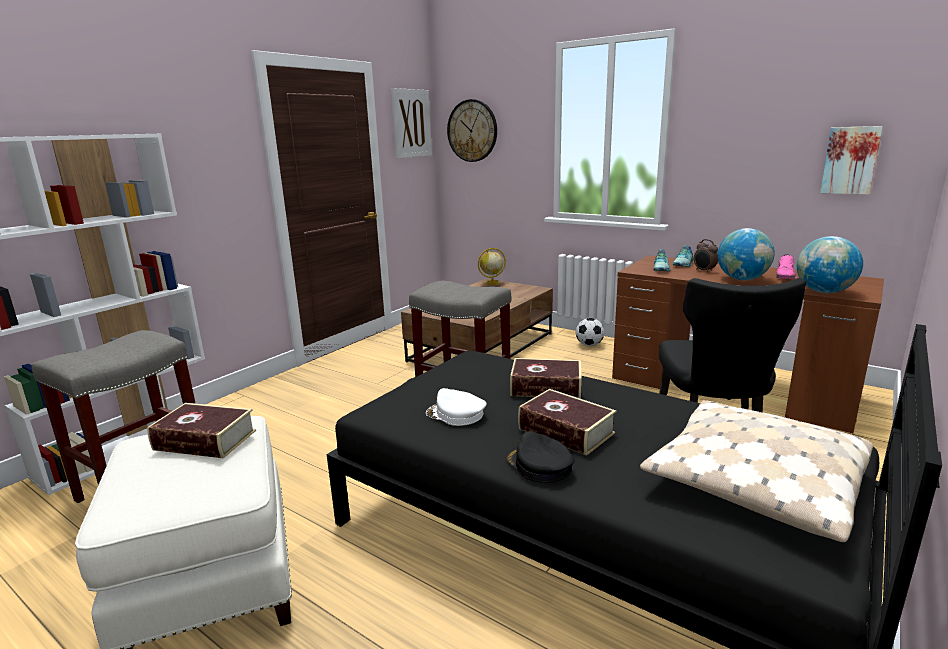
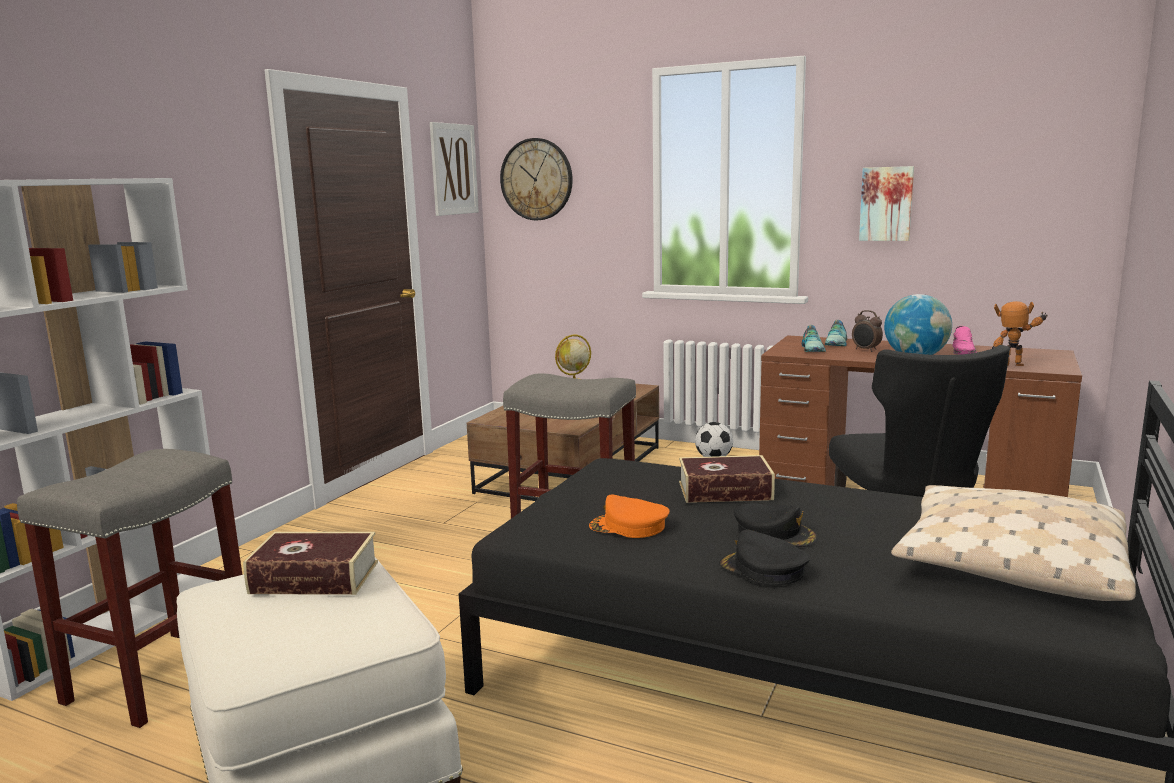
camera: 10 degrees left, 5 degrees down
(455, 414) = (628, 527): white cap -> orange cap
(566, 431) = (775, 533): book -> black cap
(824, 292) = (1015, 366): globe -> toy robot
(850, 160) = (1022, 213): picture -> picture (886, 204)

